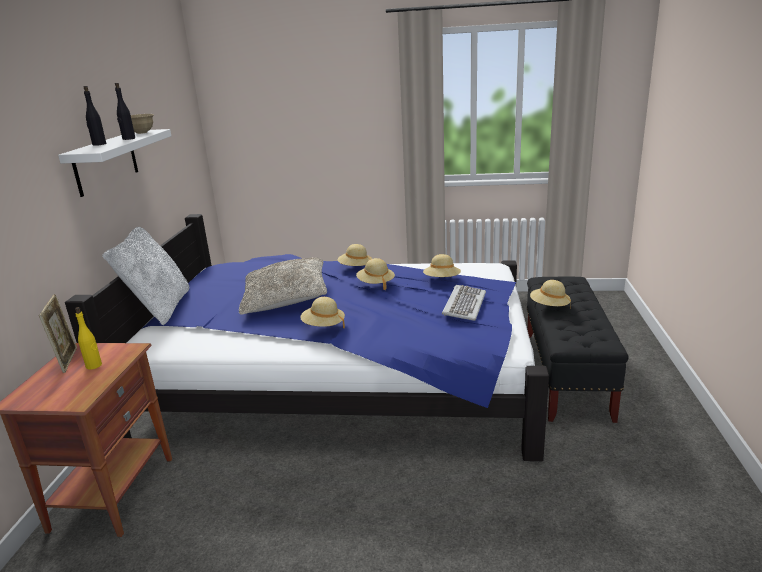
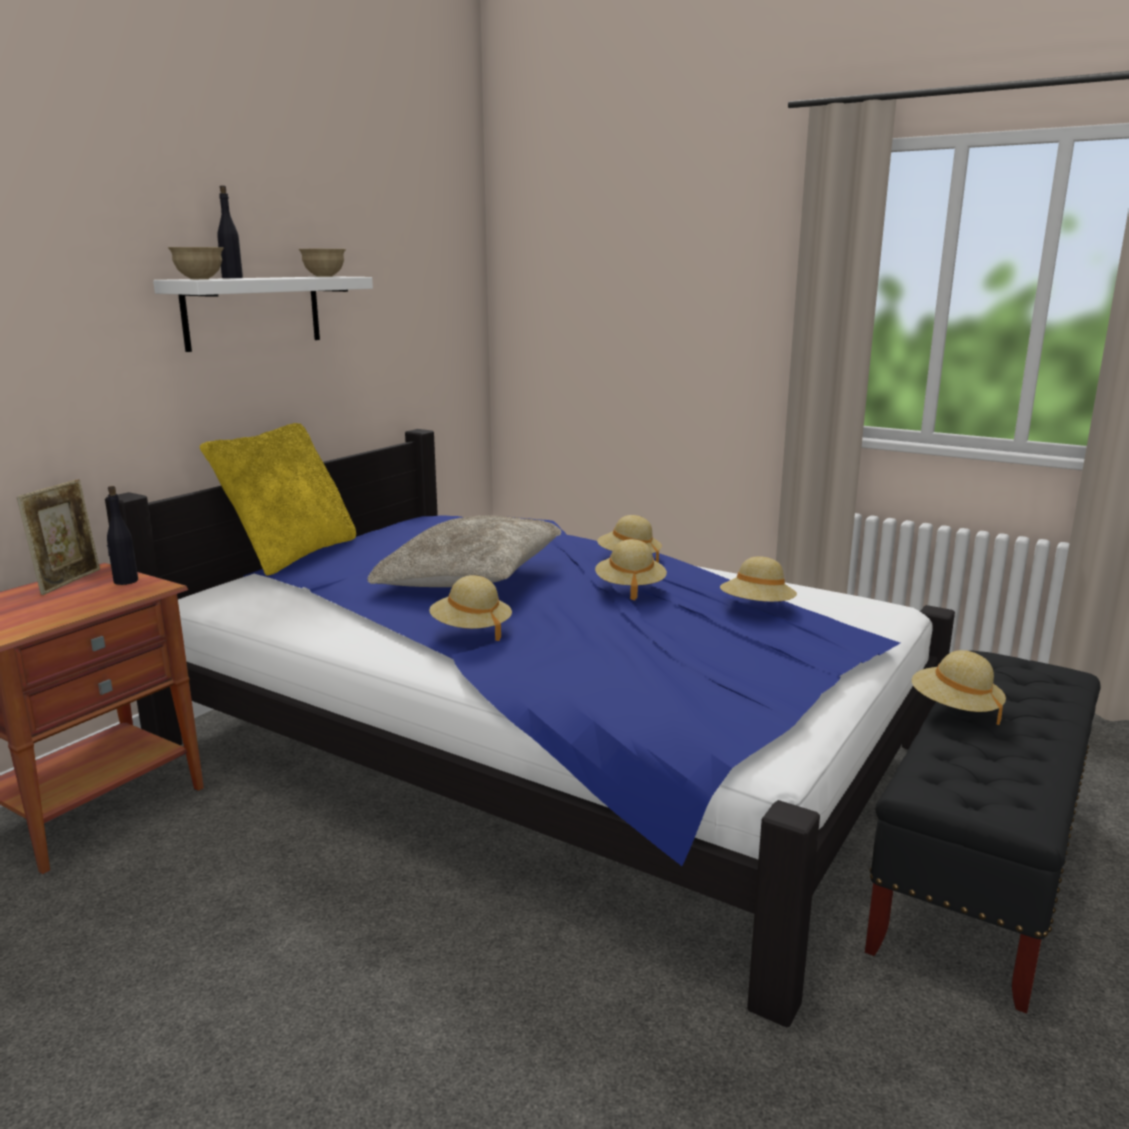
camera: 25 degrees right, 5 degrees down
(91, 150) = (199, 279): none -> beige bowl
(94, 365) = (85, 596): yellow bottle -> none
(128, 138) = (284, 277): black bottle -> black bottle (125, 581)
(159, 307) = (292, 553): white pillow -> yellow pillow
(463, 305) = (746, 656): keyboard -> none

